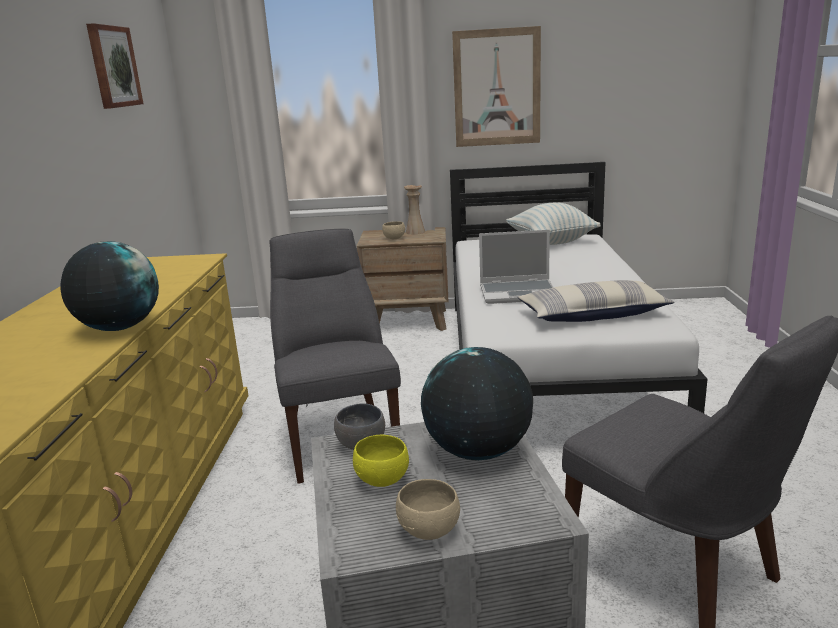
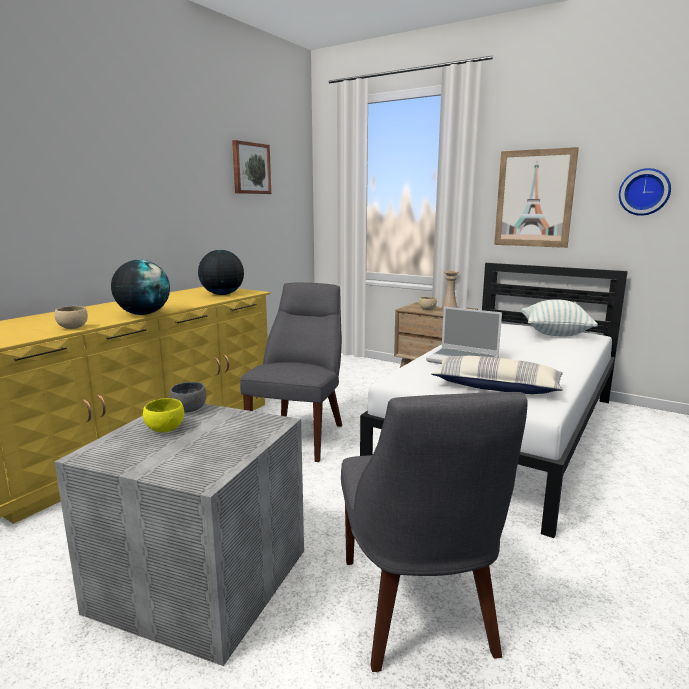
camera: 30 degrees right, 5 degrees down
(431, 530) = (139, 461): beige bowl -> beige bowl (74, 328)
(478, 452) = (238, 433): globe -> globe (222, 294)
(611, 75) = (644, 192): none -> wall clock

